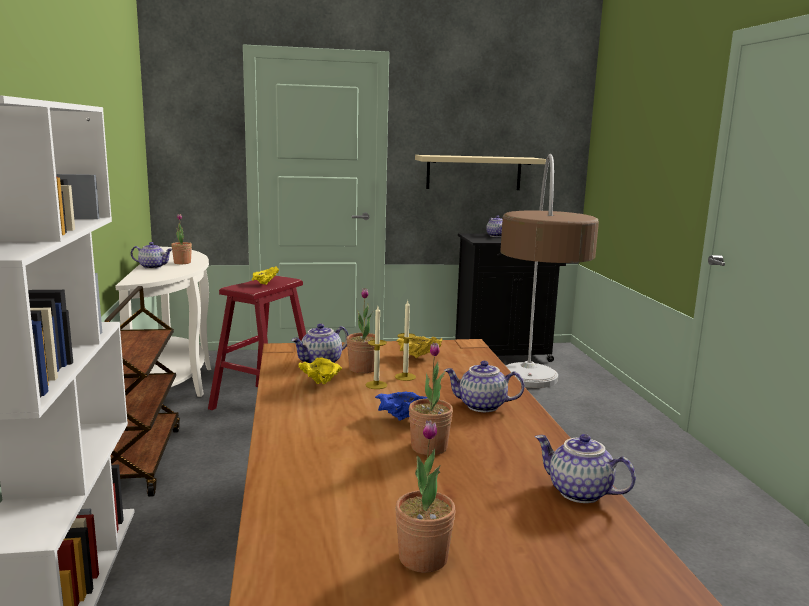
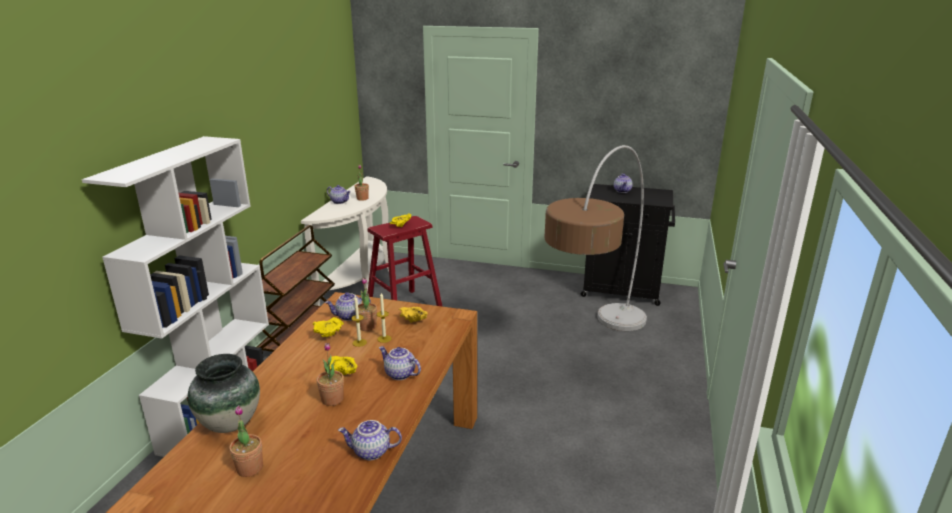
camera: 25 degrees right, 10 degrees up
(304, 508) = (231, 423): none -> vase
(404, 419) = (343, 375): blue bowl -> yellow bowl
(474, 172) = (610, 133): beige shelf -> none
(578, 493) = (371, 452): teapot -> teapot turned 60 degrees counterclockwise

